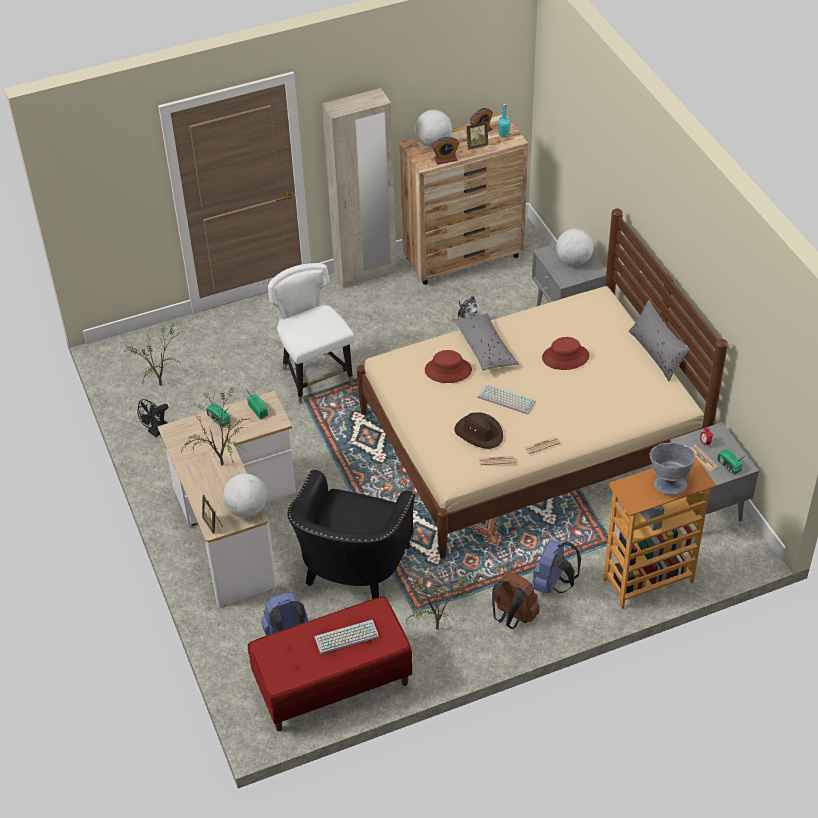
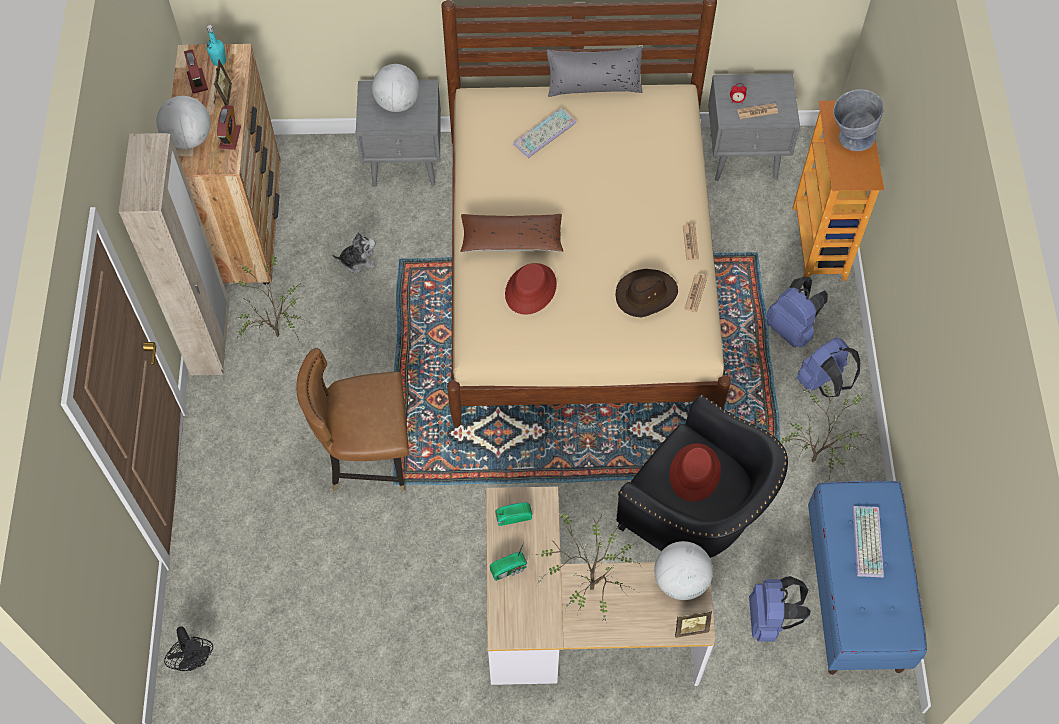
camera: 70 degrees left, 15 degrees up
(156, 431) = (370, 678): black fan -> black fan (195, 660)
(162, 383) = (283, 647): potted plant -> potted plant (276, 333)
(315, 377) = (367, 457): white chair -> brown chair
(332, 685) = (855, 593): red bench -> blue bench
(484, 348) = (511, 239): grey pillow -> brown pillow
(505, 400) = (605, 250): keyboard -> keyboard (544, 134)
(513, 617) = (823, 382): brown backpack -> blue backpack
(565, 357) = (565, 168): red hat -> red hat (695, 473)
(729, 466) = (777, 94): radio -> none

